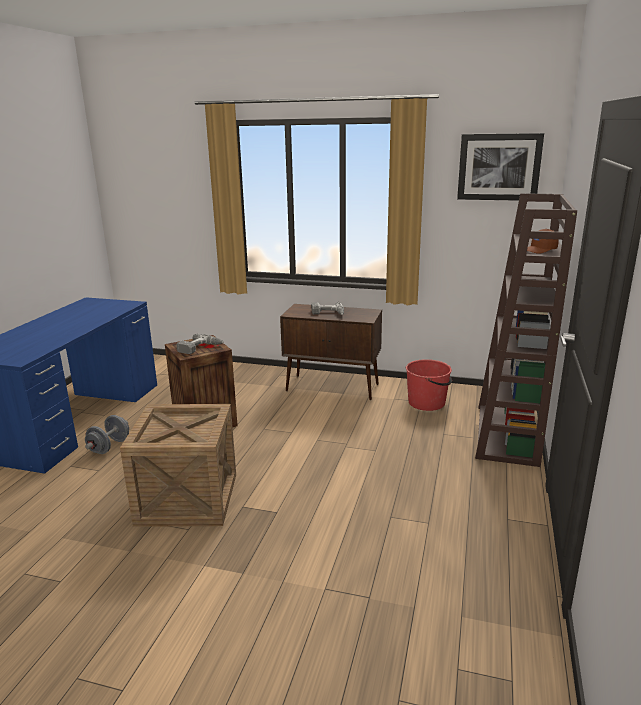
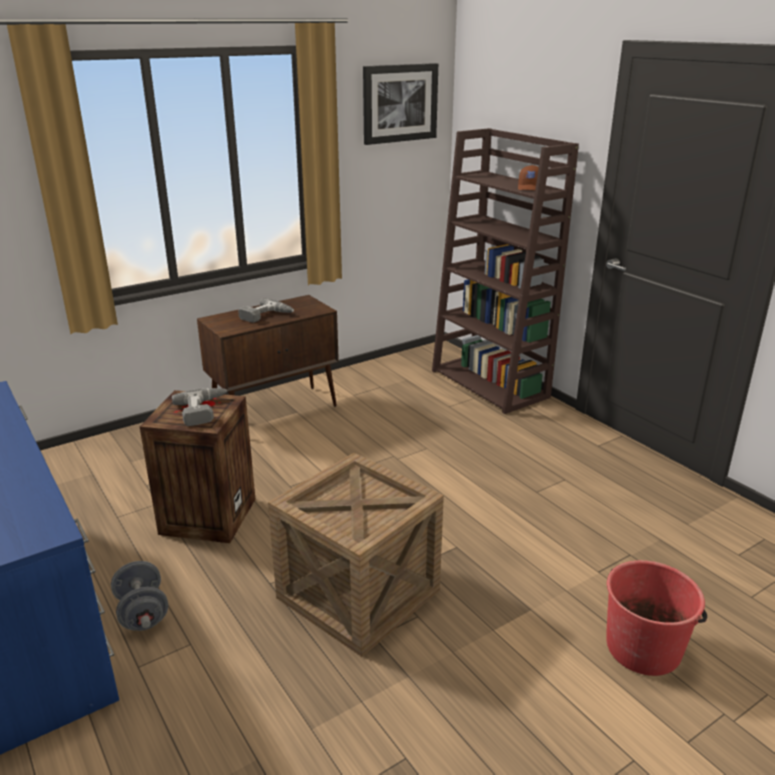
camera: 50 degrees left, 5 degrees up
(427, 403) = (387, 386): red bucket -> red bucket (643, 647)

